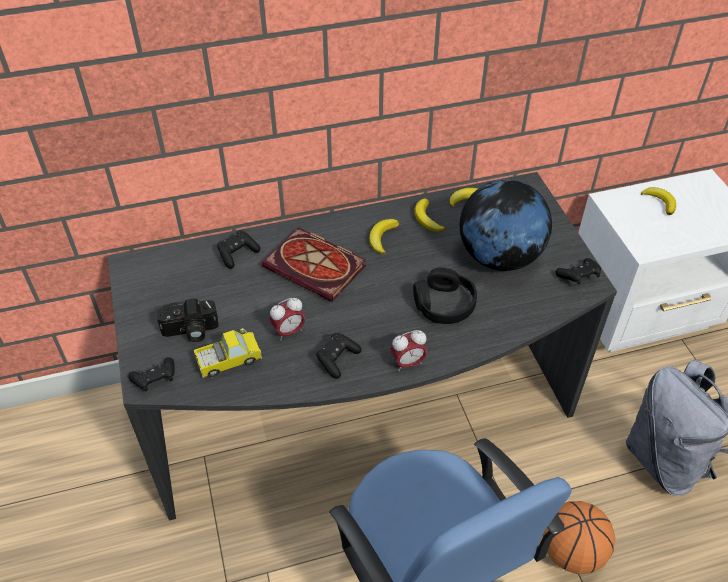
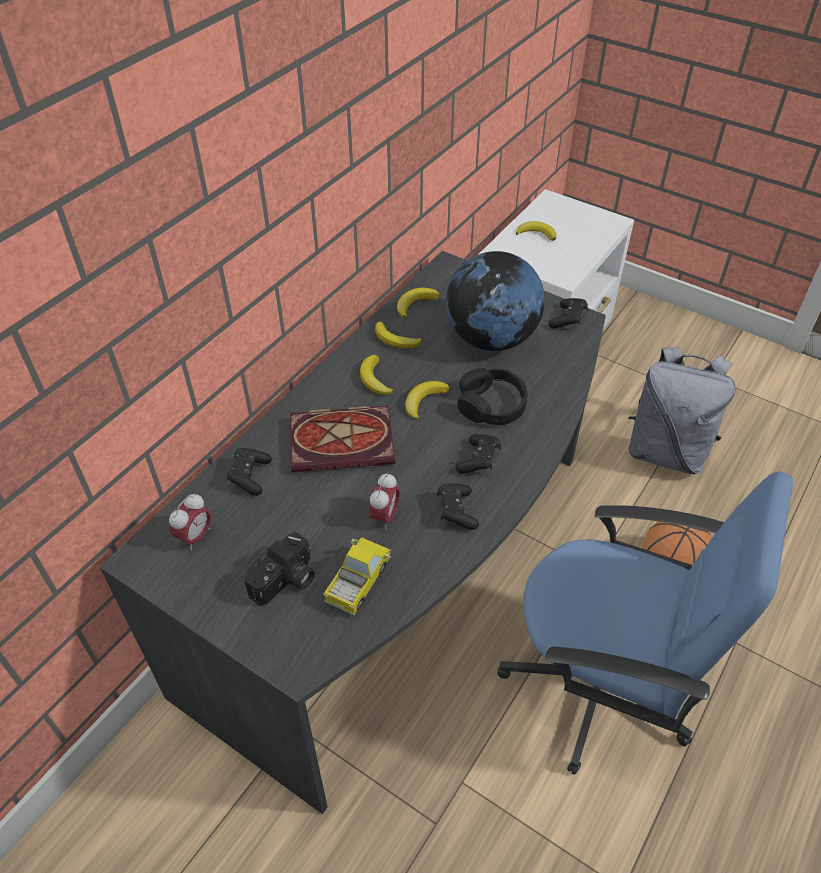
camera: 40 degrees left, 0 degrees up
(155, 380) = (305, 653): black game controller -> black game controller (478, 460)
(399, 272) = (424, 401): none -> banana
(408, 363) = (518, 474): alarm clock -> alarm clock (195, 537)

